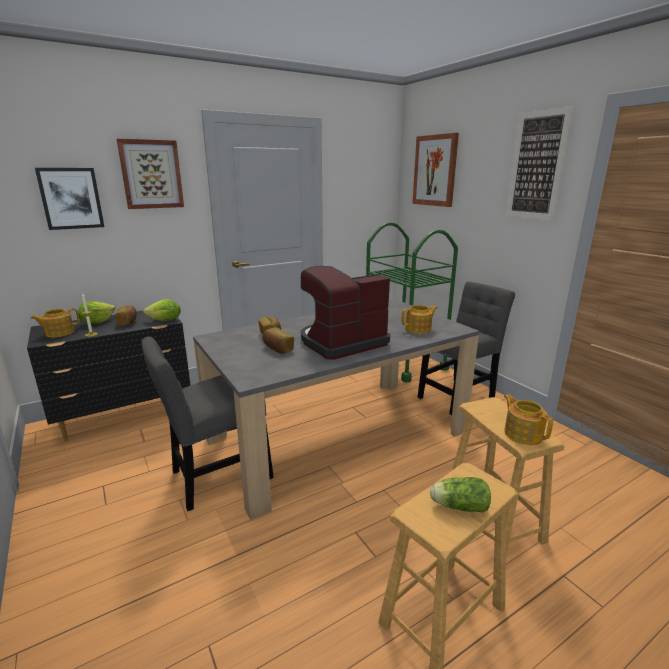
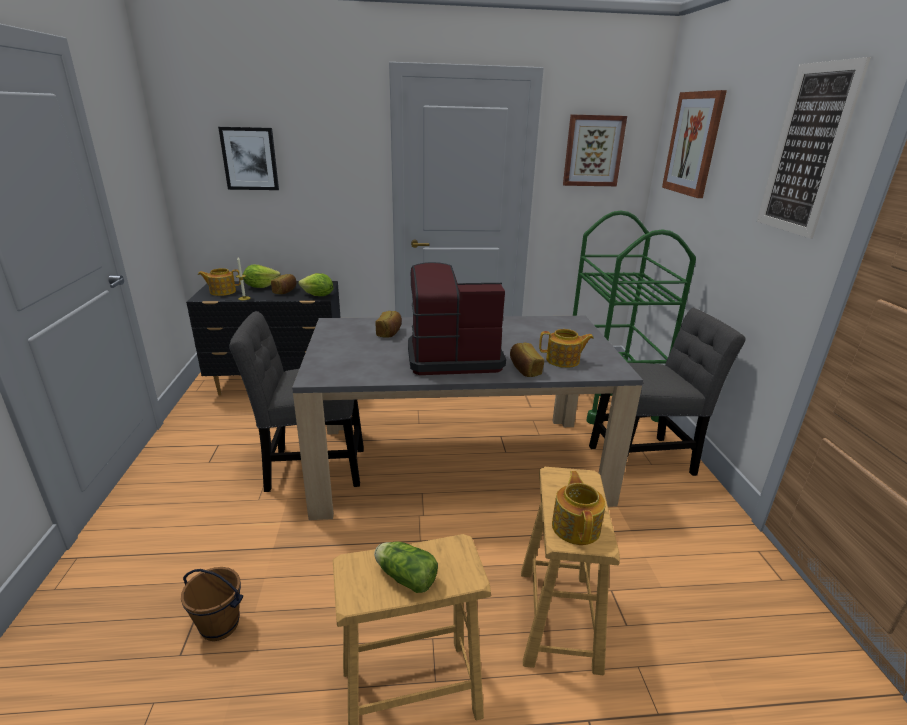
camera: 25 degrees right, 5 degrees up
(151, 174) = (329, 136): picture -> picture (593, 151)
(241, 642) = (220, 625): none -> brown bucket
(277, 349) = (378, 350): bread -> bread (524, 369)

